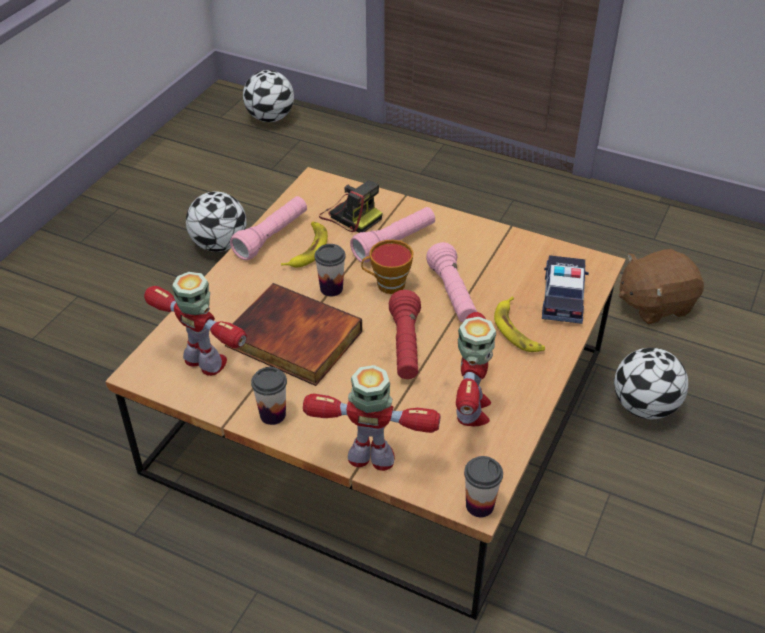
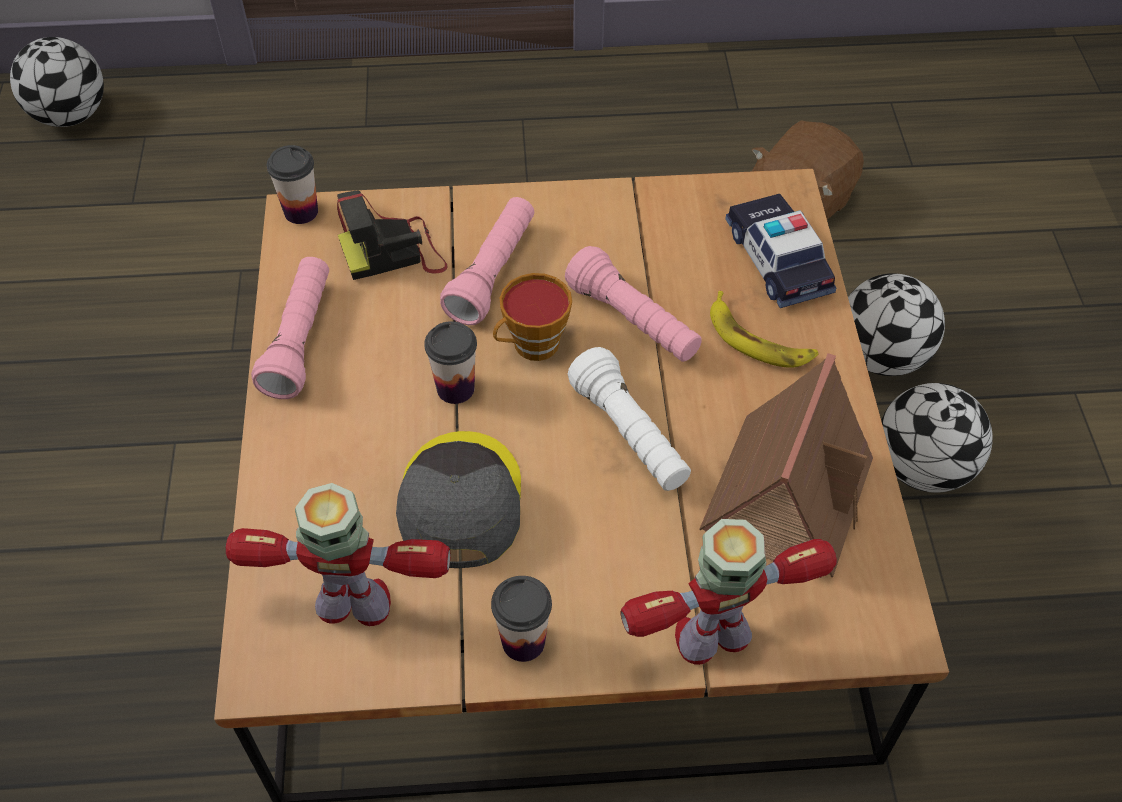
camera: 30 degrees left, 10 degrees up
(219, 245) = (138, 364): football -> football (922, 468)
(292, 340) = (459, 502): book -> grey cap
(307, 249) = (370, 336): banana -> none
(350, 215) = (394, 253): camera -> camera turned 150 degrees clockwise
(405, 346) = (630, 435): red flashlight -> white flashlight
(471, 410) = (788, 493): toy robot -> toy house
(479, 505) = (903, 635): cup -> cup (301, 212)

